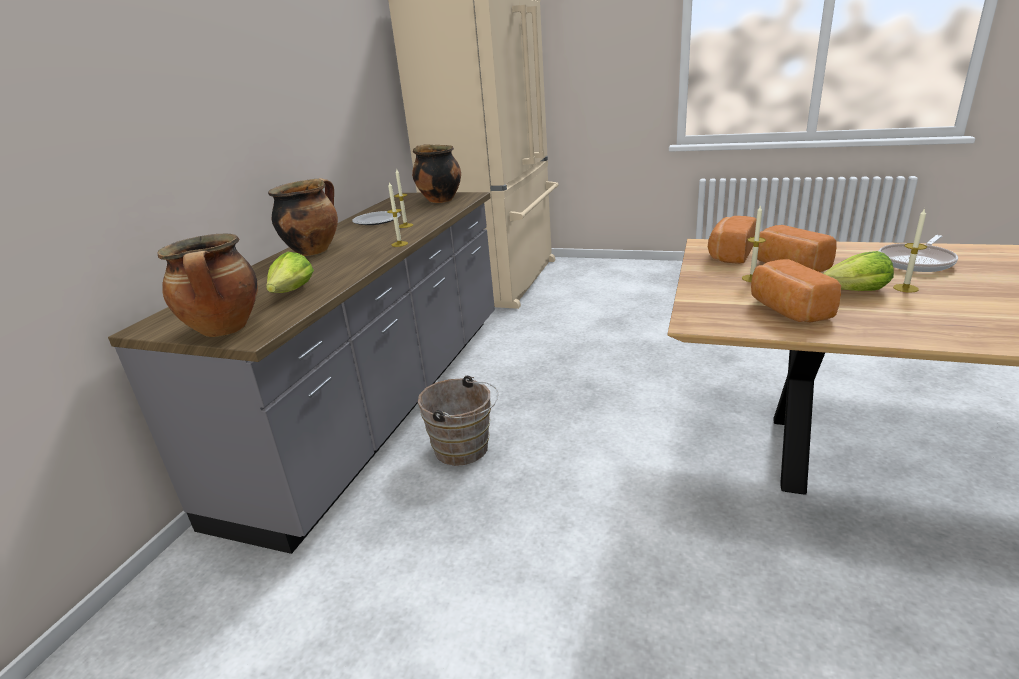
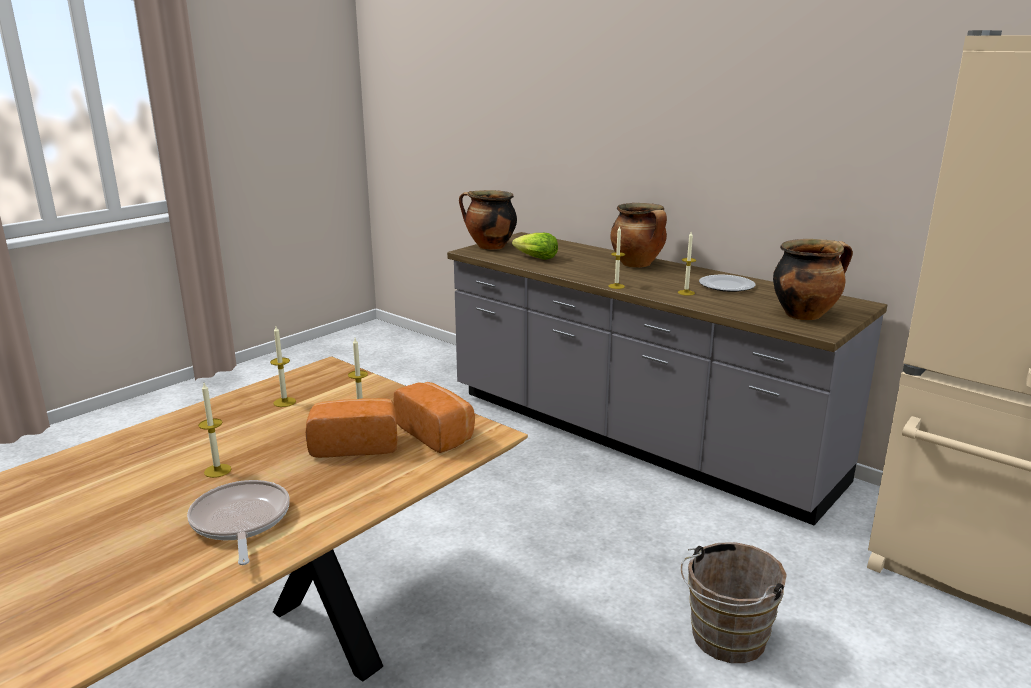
camera: 110 degrees right, 5 degrees down
(465, 449) = (520, 462): brown bucket -> brown bucket (724, 640)
(787, 310) = (284, 402): bread -> candle
(855, 292) = (256, 444): lettuce -> none

